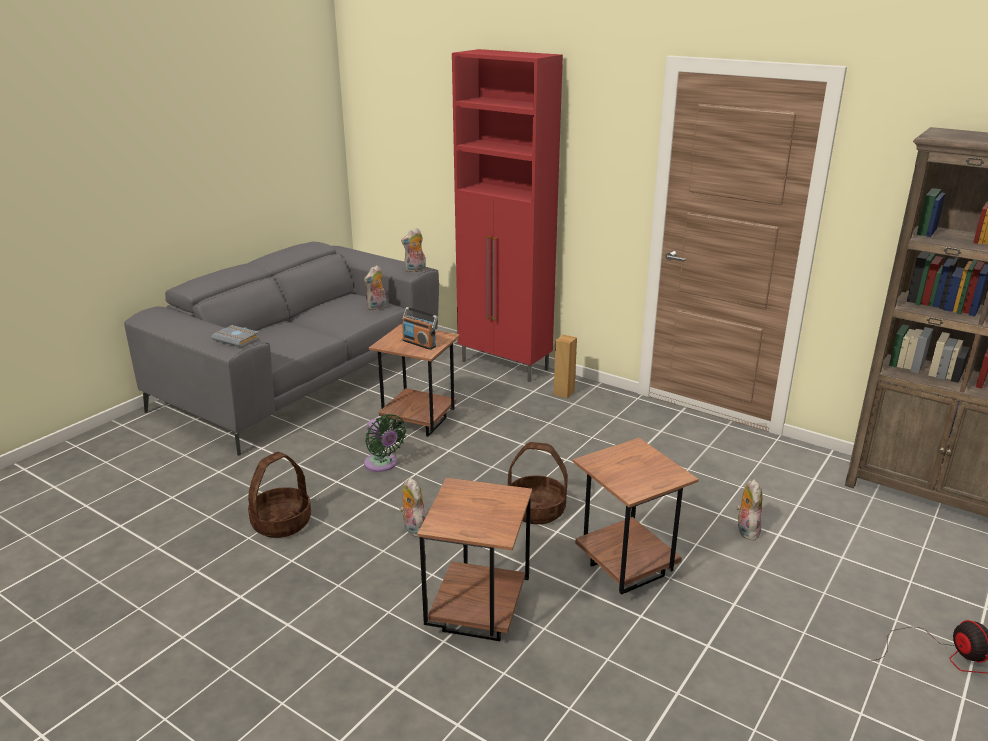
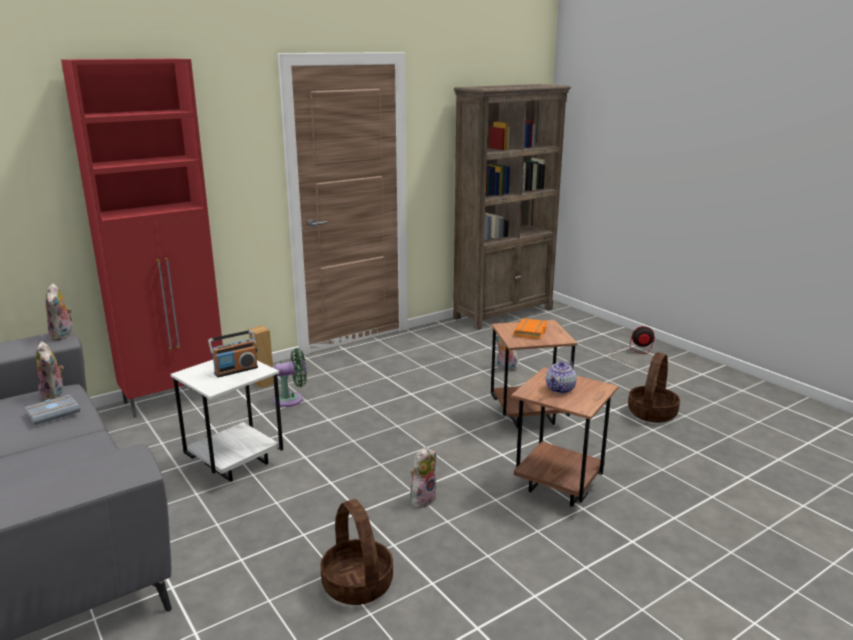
camera: 70 degrees left, 5 degrees down
(238, 339) = (117, 458): grey book -> grey book (54, 412)
(382, 464) = (296, 499): green fan -> green fan (291, 399)
(413, 528) = (422, 498): plush toy -> plush toy turned 135 degrees clockwise
(419, 423) = (235, 464): brown side table -> white side table
(475, 506) = (560, 389): none -> teapot
(537, 510) = (434, 433): basket -> basket (651, 413)
(635, 467) = (532, 332): none -> orange book

